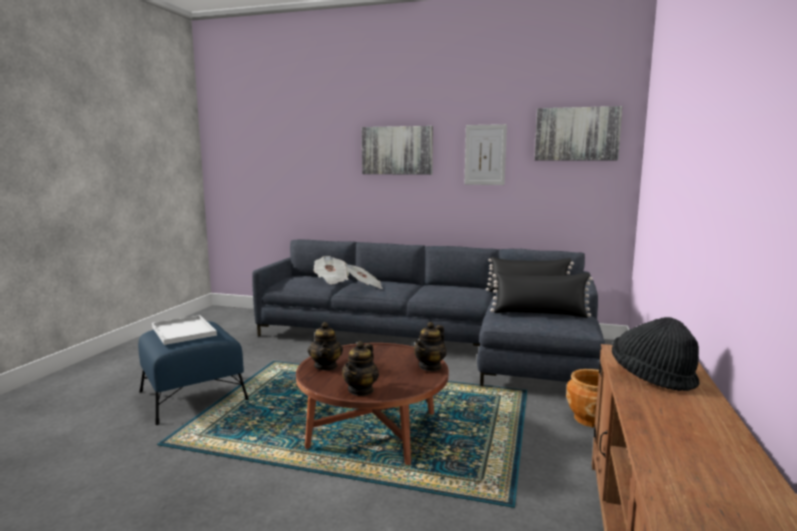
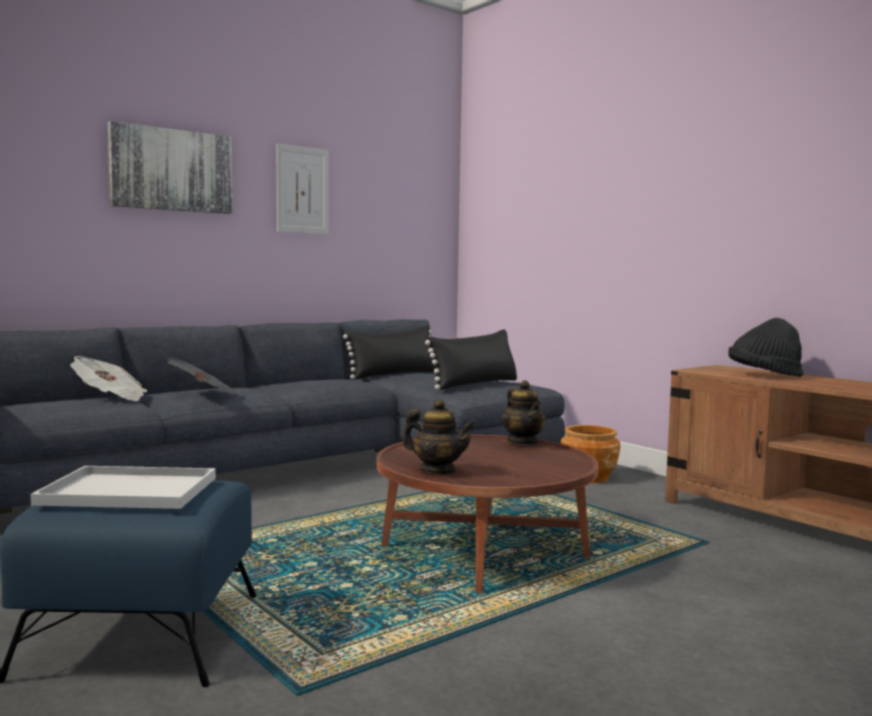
camera: 55 degrees left, 5 degrees down
(361, 390) = (544, 473): teapot -> none
(576, 134) = (402, 174): picture -> none

